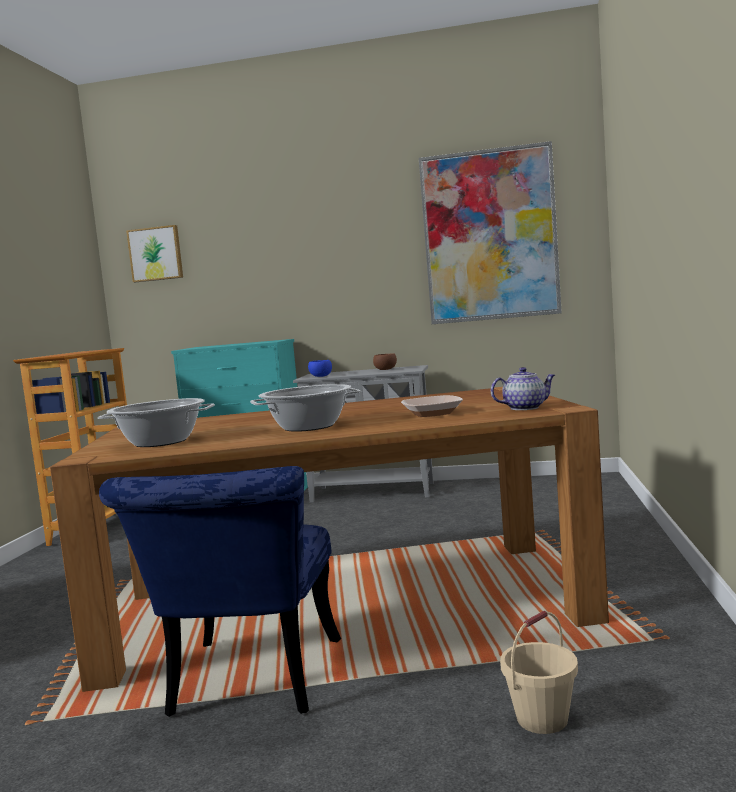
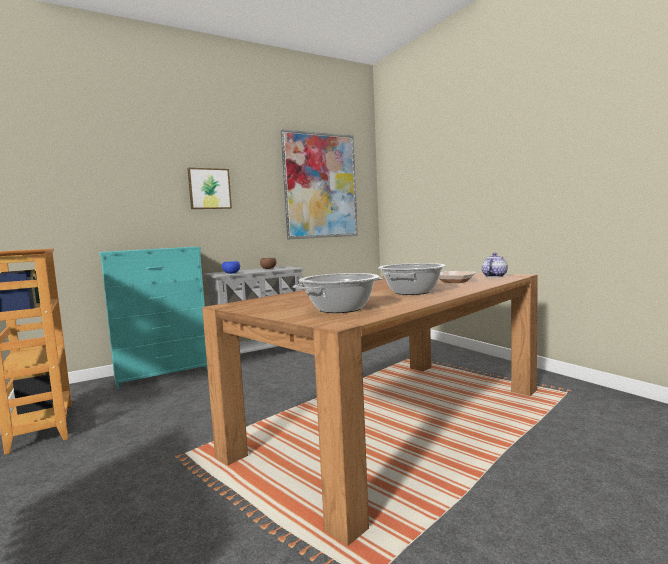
camera: 40 degrees left, 0 degrees up
(156, 254) = (57, 166): picture -> picture (209, 189)
(249, 685) = (453, 484): blue chair -> none
(542, 719) = (613, 440): beige bucket -> none

